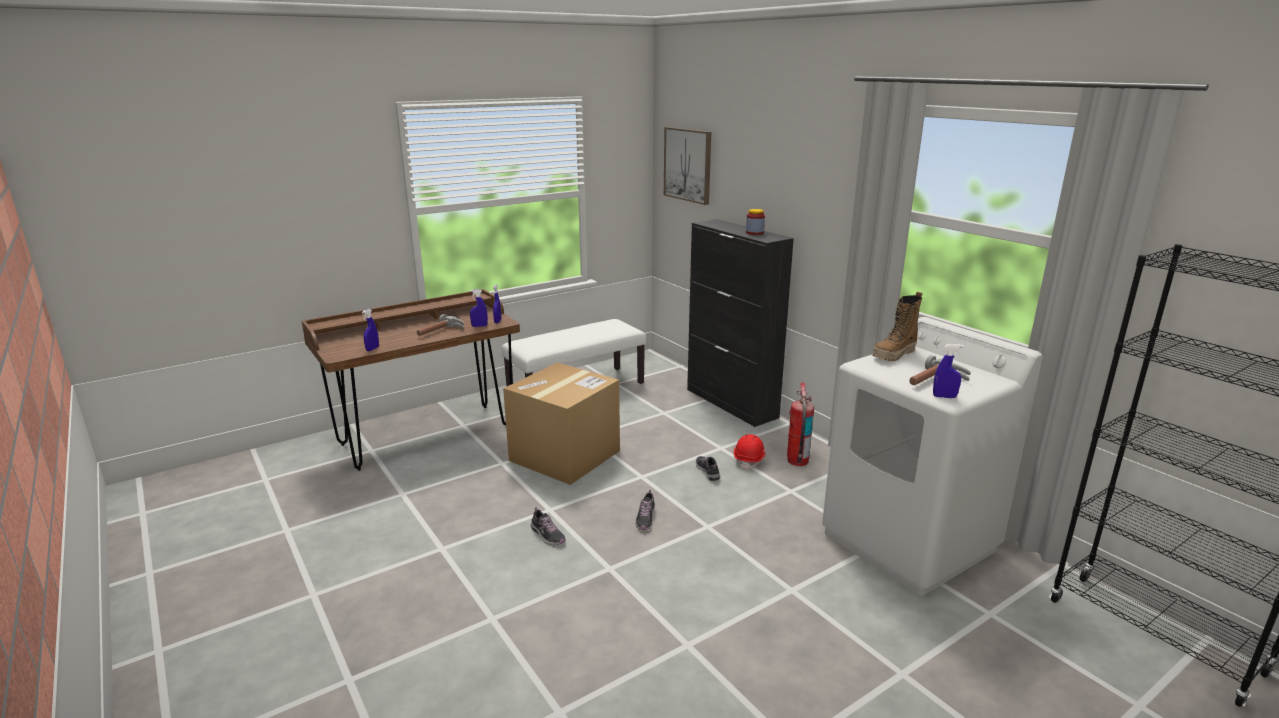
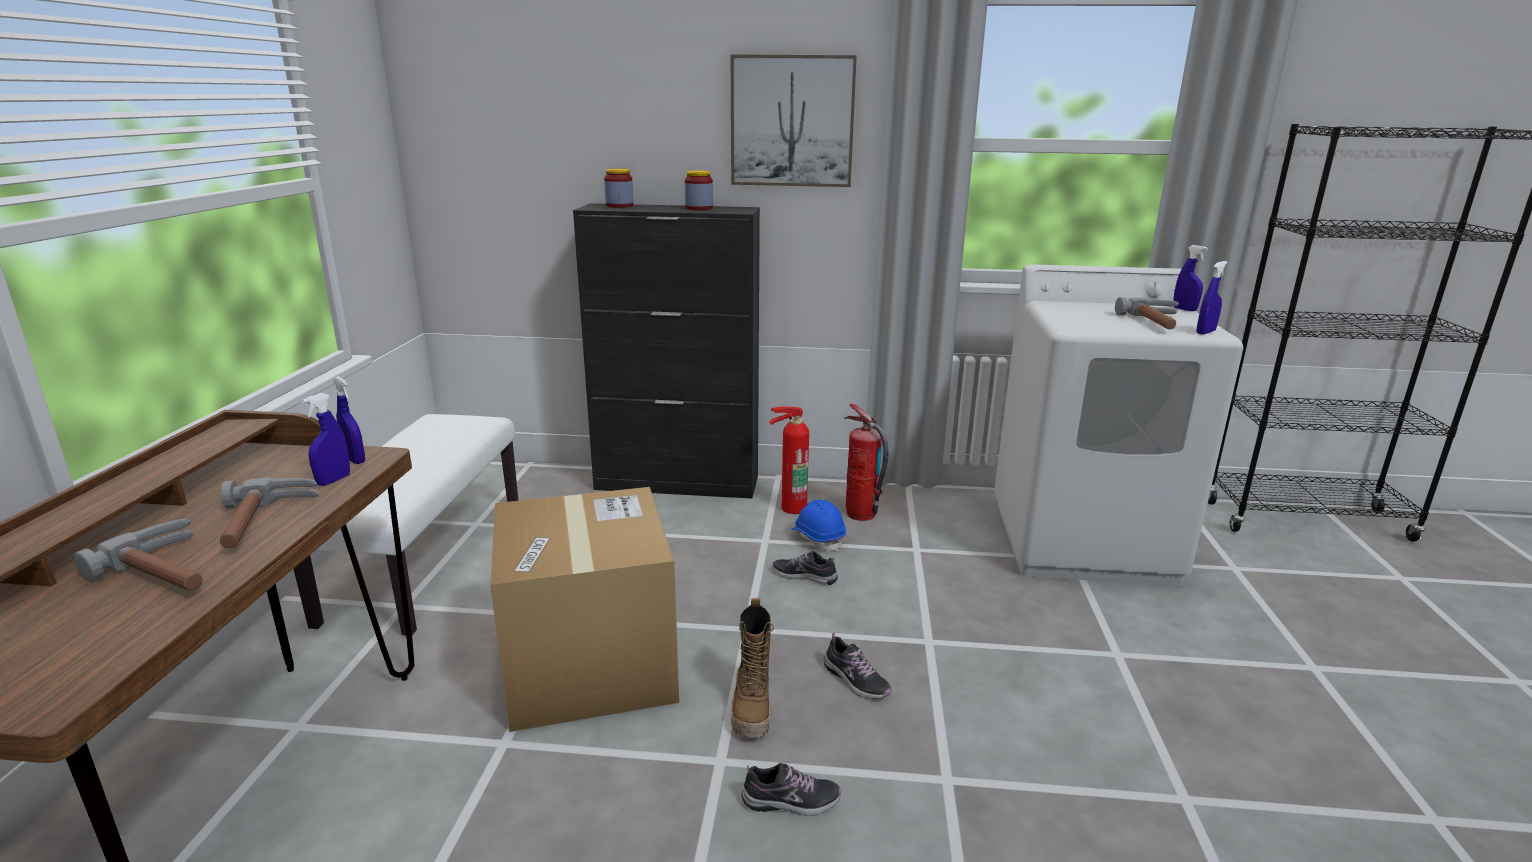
camera: 50 degrees left, 0 degrees up
(372, 349) = (142, 631): blue spray bottle -> blue spray bottle (1184, 309)
(402, 337) = (172, 571): none -> hammer
(688, 165) = (496, 121): picture -> picture (792, 121)
(722, 223) = (619, 206): none -> jar
(749, 460) = (818, 538): red hard hat -> blue hard hat
(765, 440) = (790, 507): none -> fire extinguisher
(894, 355) = (1061, 312): boot -> boot (752, 708)

